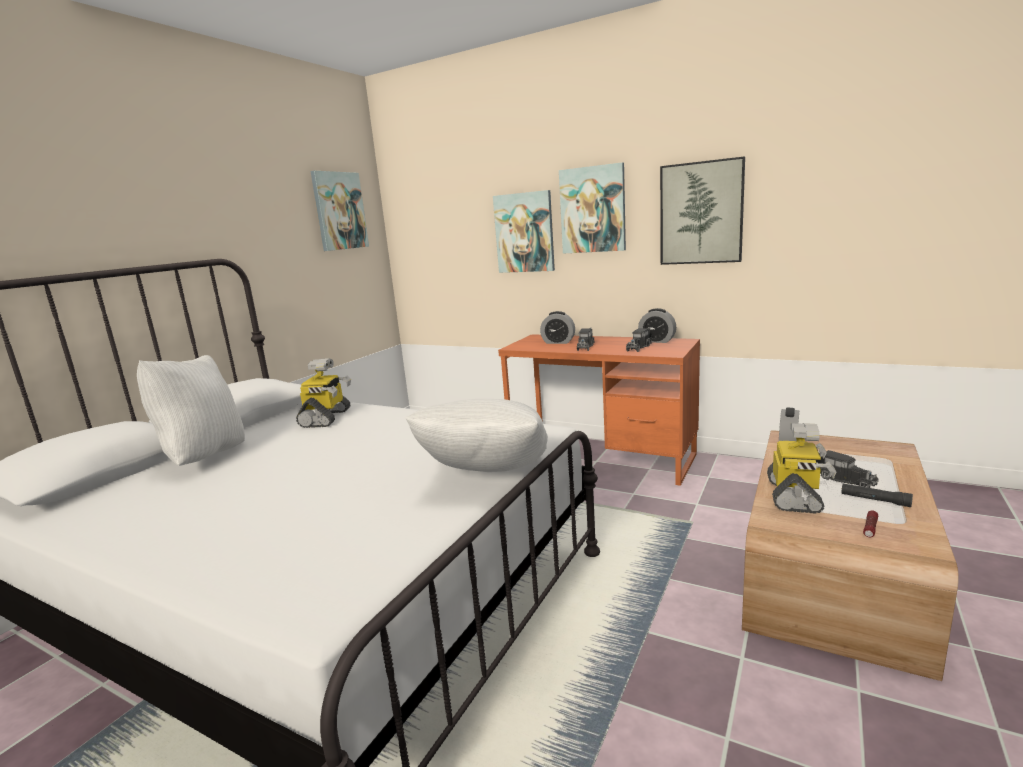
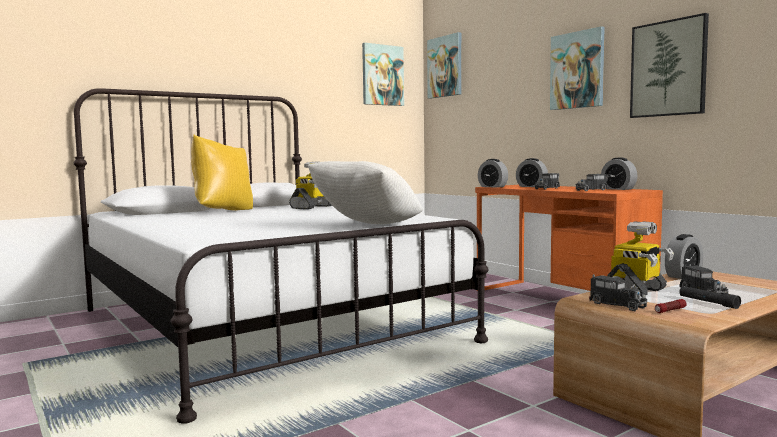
camera: 25 degrees right, 10 degrees down
(204, 457) = (223, 211): white pillow -> yellow pillow
(518, 348) = (492, 187): none -> alarm clock
(524, 232) = (523, 93): picture -> picture (445, 66)
(811, 529) = (615, 304): none -> toy truck

